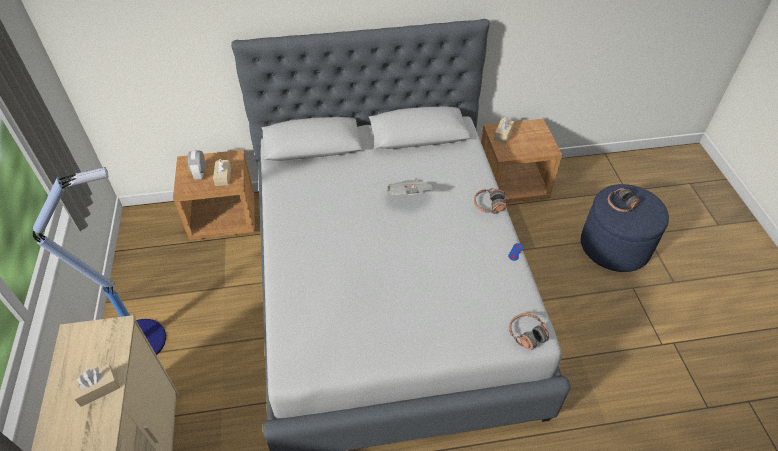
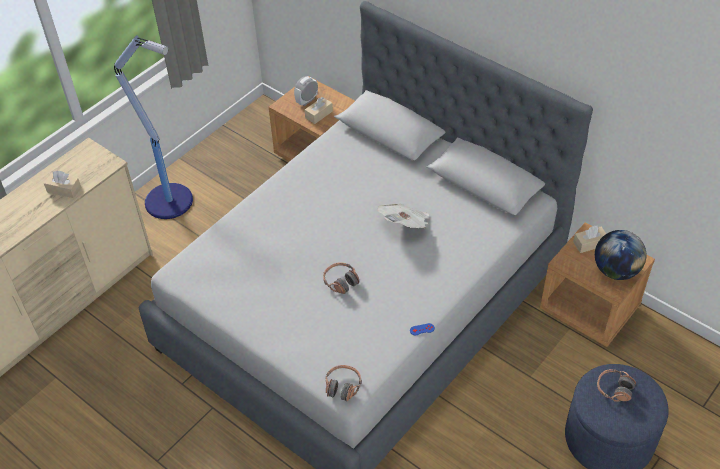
camera: 50 degrees right, 0 degrees up
(489, 205) = (455, 280): headphones -> headphones (341, 281)
(536, 139) = (616, 270): none -> globe

